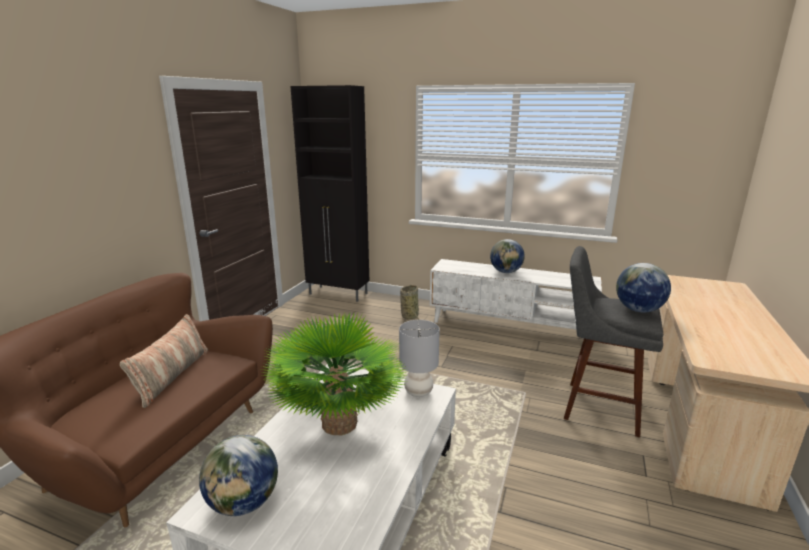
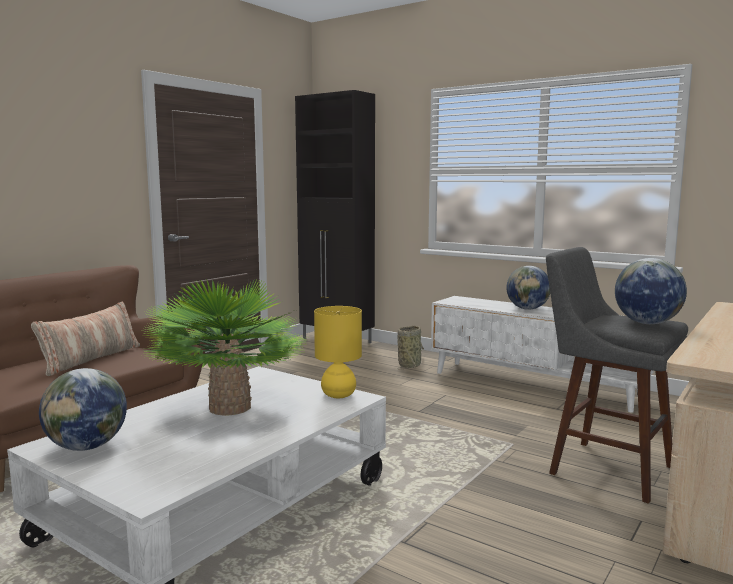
camera: 15 degrees right, 10 degrees down
(418, 392) = (338, 395): grey table lamp -> yellow table lamp

